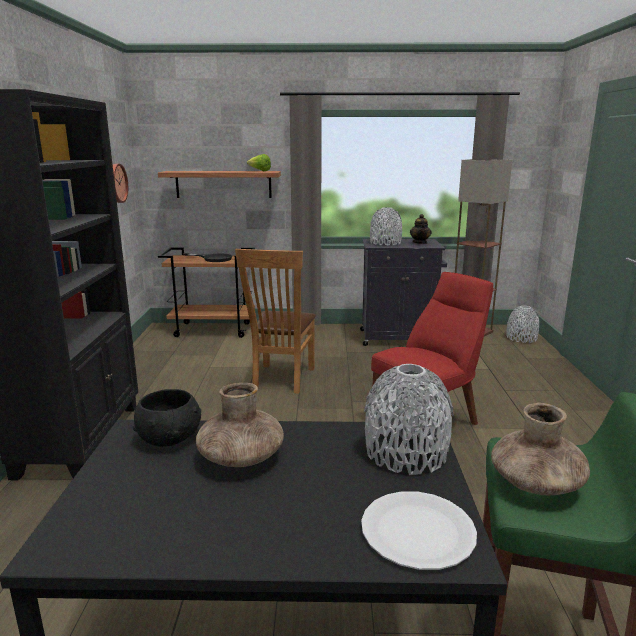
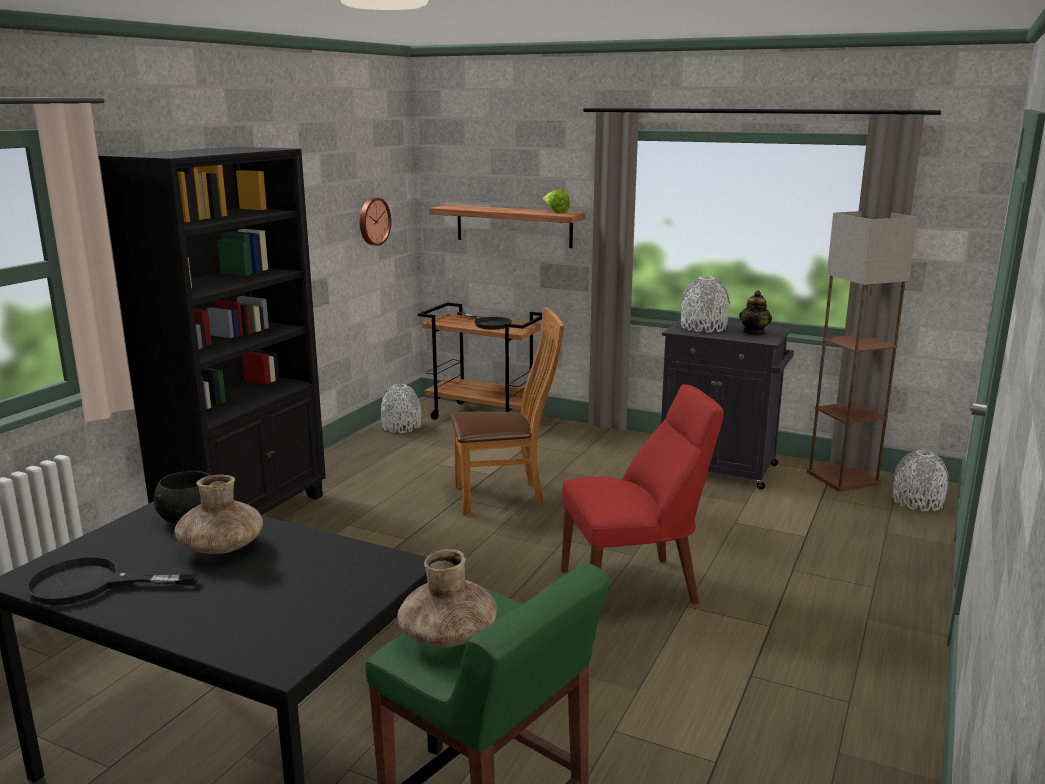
camera: 25 degrees right, 0 degrees up
(149, 534) = (91, 585): none -> black frying pan
(281, 380) = (505, 496): brown chair -> brown chair turned 135 degrees counterclockwise
(406, 452) = (363, 577): grey vase -> grey vase (401, 426)
(417, 531) = (275, 638): white plate -> none

